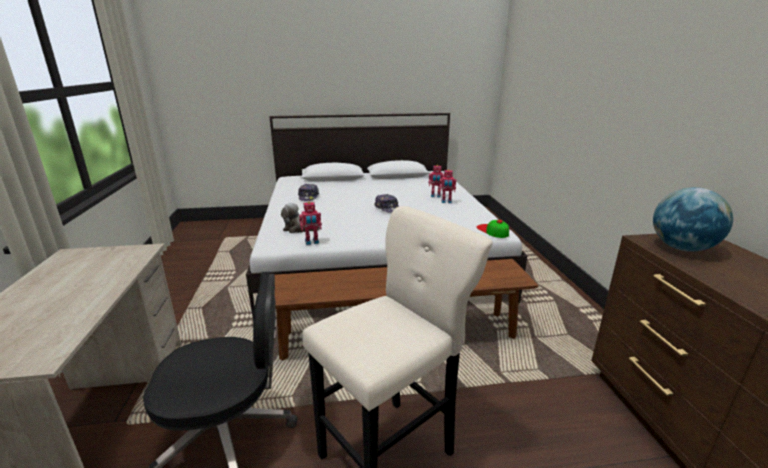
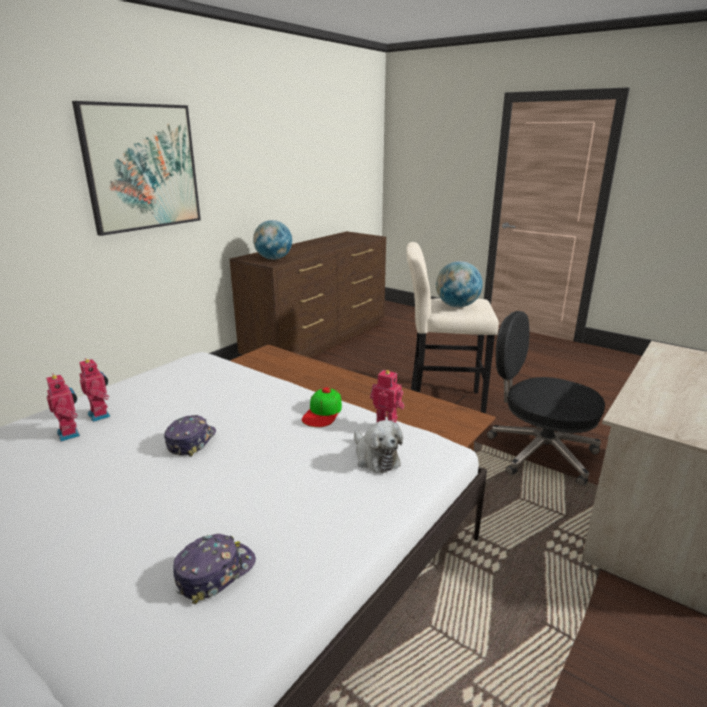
camera: 135 degrees left, 0 degrees up
(378, 322) = (457, 306): none -> globe
(492, 230) = (199, 360): cap -> cap (323, 412)
(655, 82) = (142, 167): none -> picture

